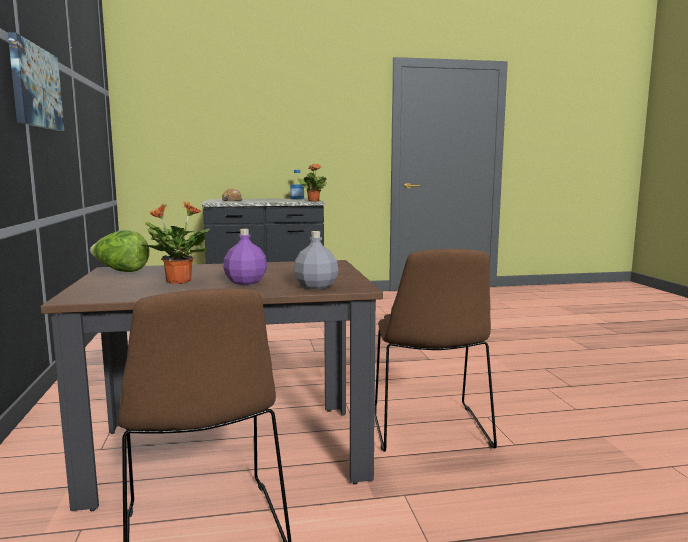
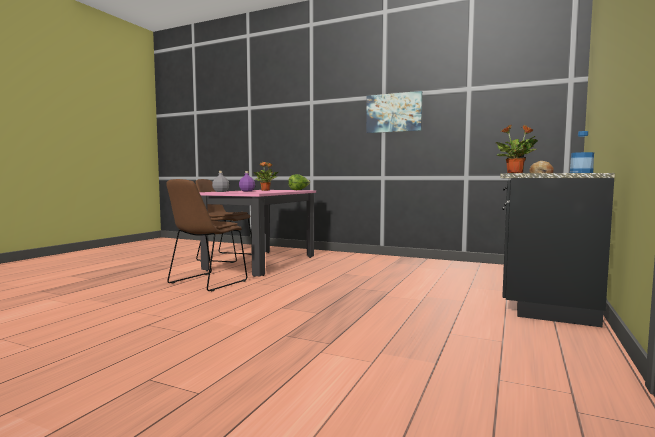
camera: 125 degrees right, 5 degrees down
(230, 452) = (262, 263): brown dining table -> pink dining table
(430, 431) = (206, 282): brown chair -> brown chair turned 90 degrees counterclockwise

